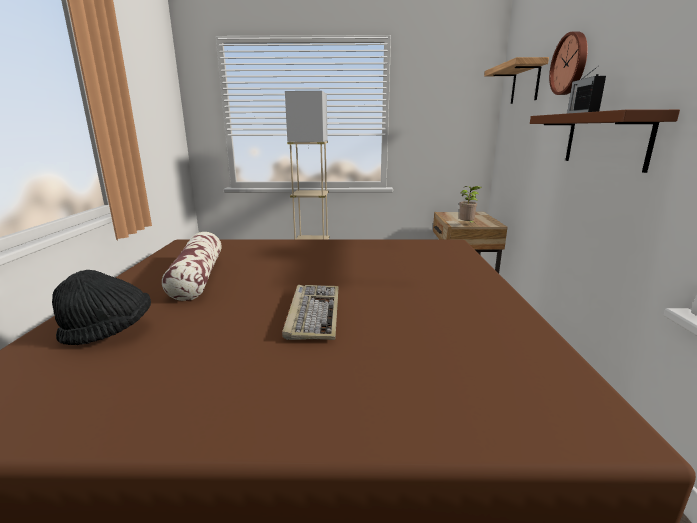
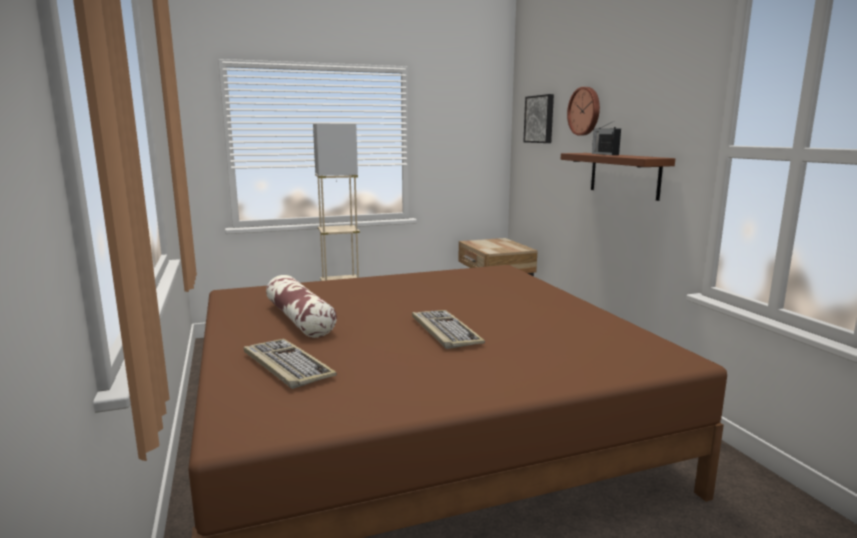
camera: 20 degrees left, 5 degrees down
(109, 332) = (286, 365): black hat -> keyboard
(467, 225) = (501, 251): potted plant -> none
(525, 83) = (540, 119): shelf -> picture

